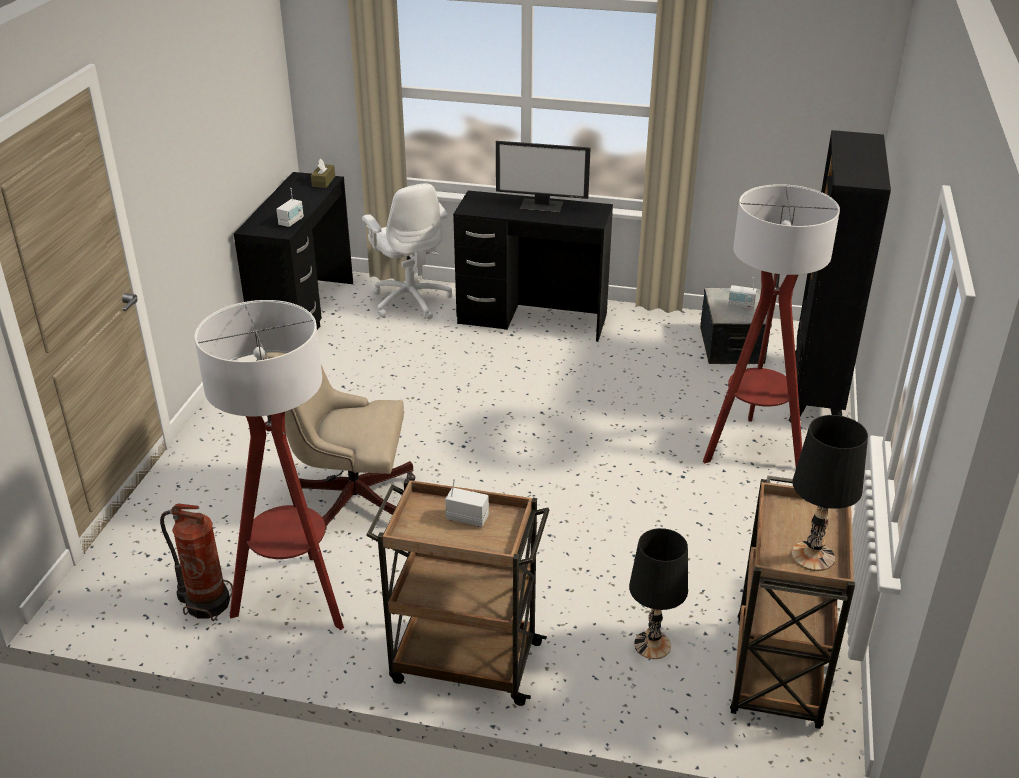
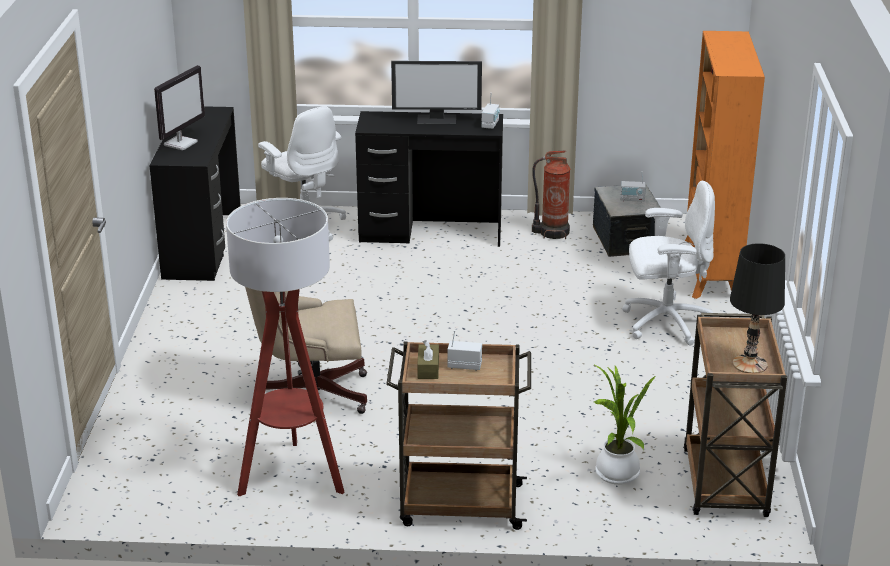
camera: 10 degrees left, 5 degrees down
(206, 603) = (211, 487): fire extinguisher -> fire extinguisher (552, 232)
(275, 212) = (181, 143): none -> monitor
(291, 222) = (201, 151): radio -> radio (490, 124)
(323, 181) = (215, 112): brown tissue box -> brown tissue box (428, 368)
(652, 644) = (616, 475): black table lamp -> potted plant
(751, 449) = (664, 322): floor lamp -> white office chair
(815, 392) = (710, 271): black bookcase -> orange bookcase

